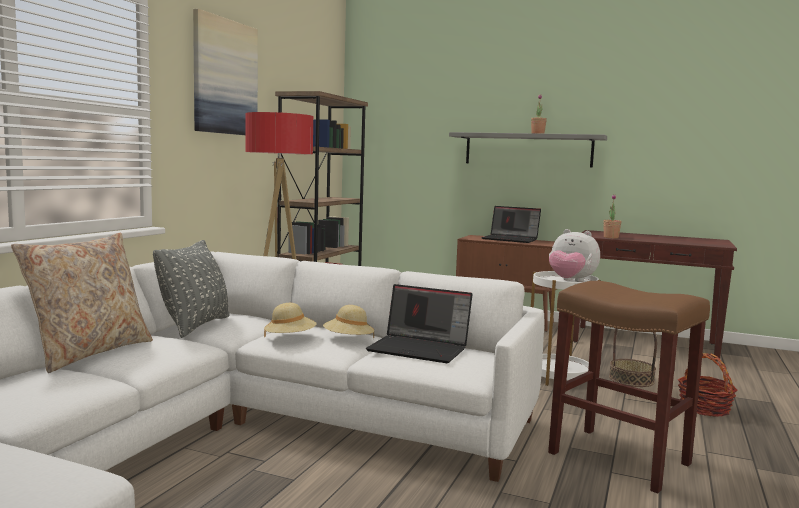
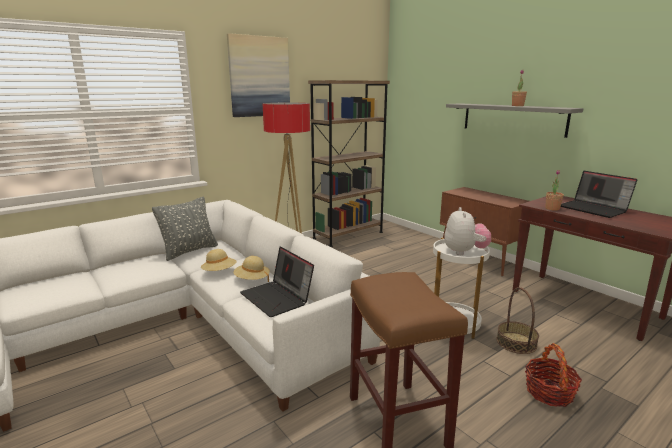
camera: 30 degrees right, 10 degrees up
(89, 352) = (111, 265): beige pillow -> none
(511, 239) = (488, 195): laptop -> laptop (594, 209)
(571, 281) = (464, 252): plush toy -> plush toy turned 150 degrees counterclockwise

